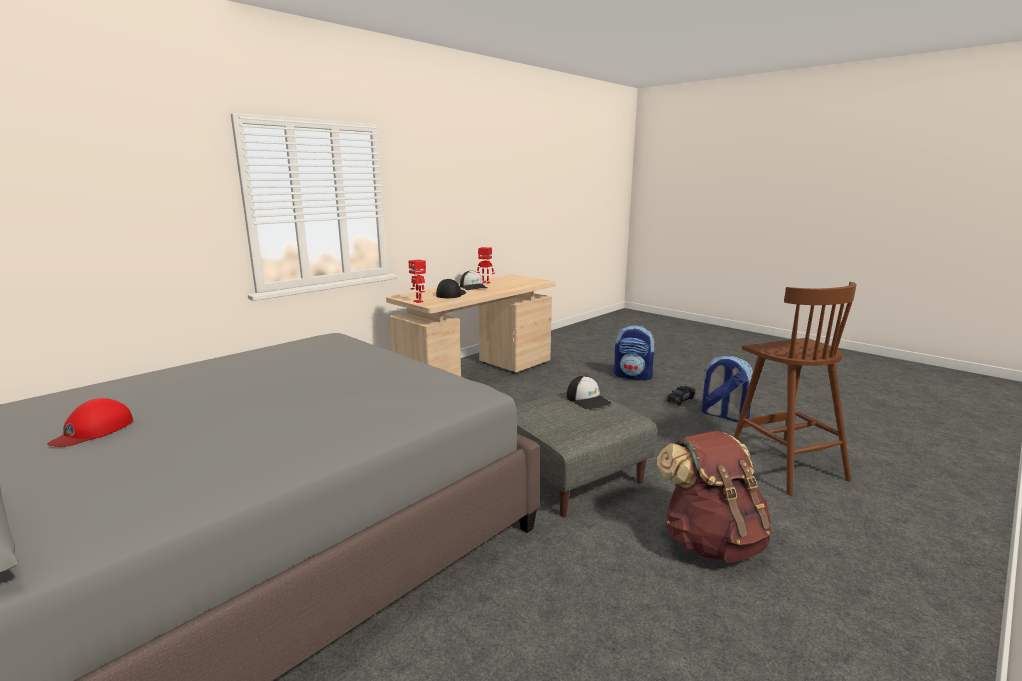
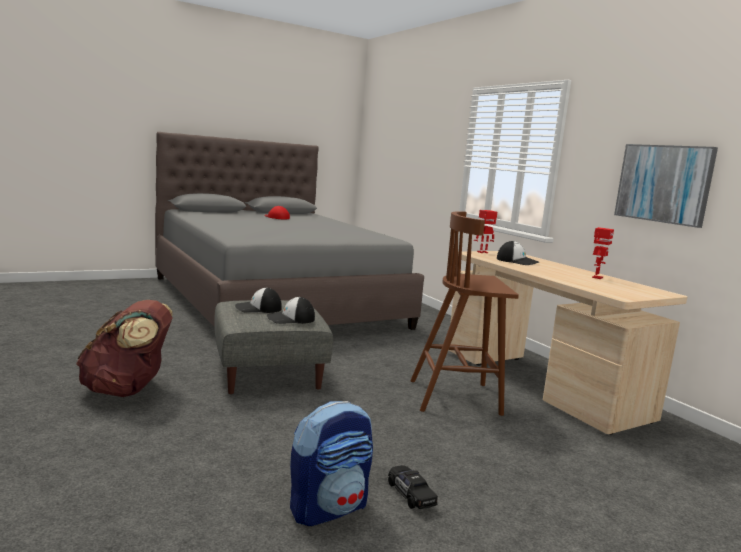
camera: 105 degrees right, 5 degrees down
(465, 210) = (663, 184): none -> picture
(474, 287) = (564, 271): cap -> cap (258, 308)
(633, 376) = (537, 491): backpack -> none
(783, 465) = (161, 481): brown stool -> brown stool (458, 397)

